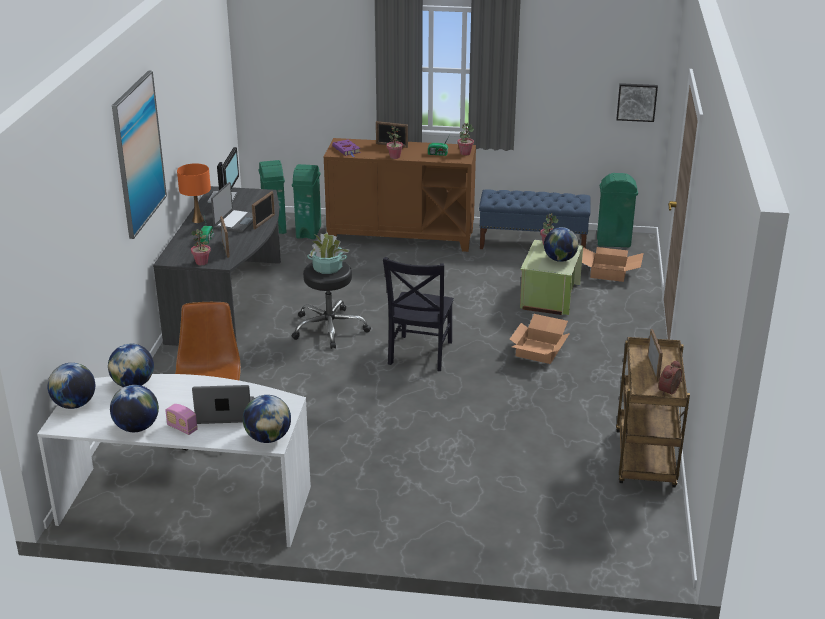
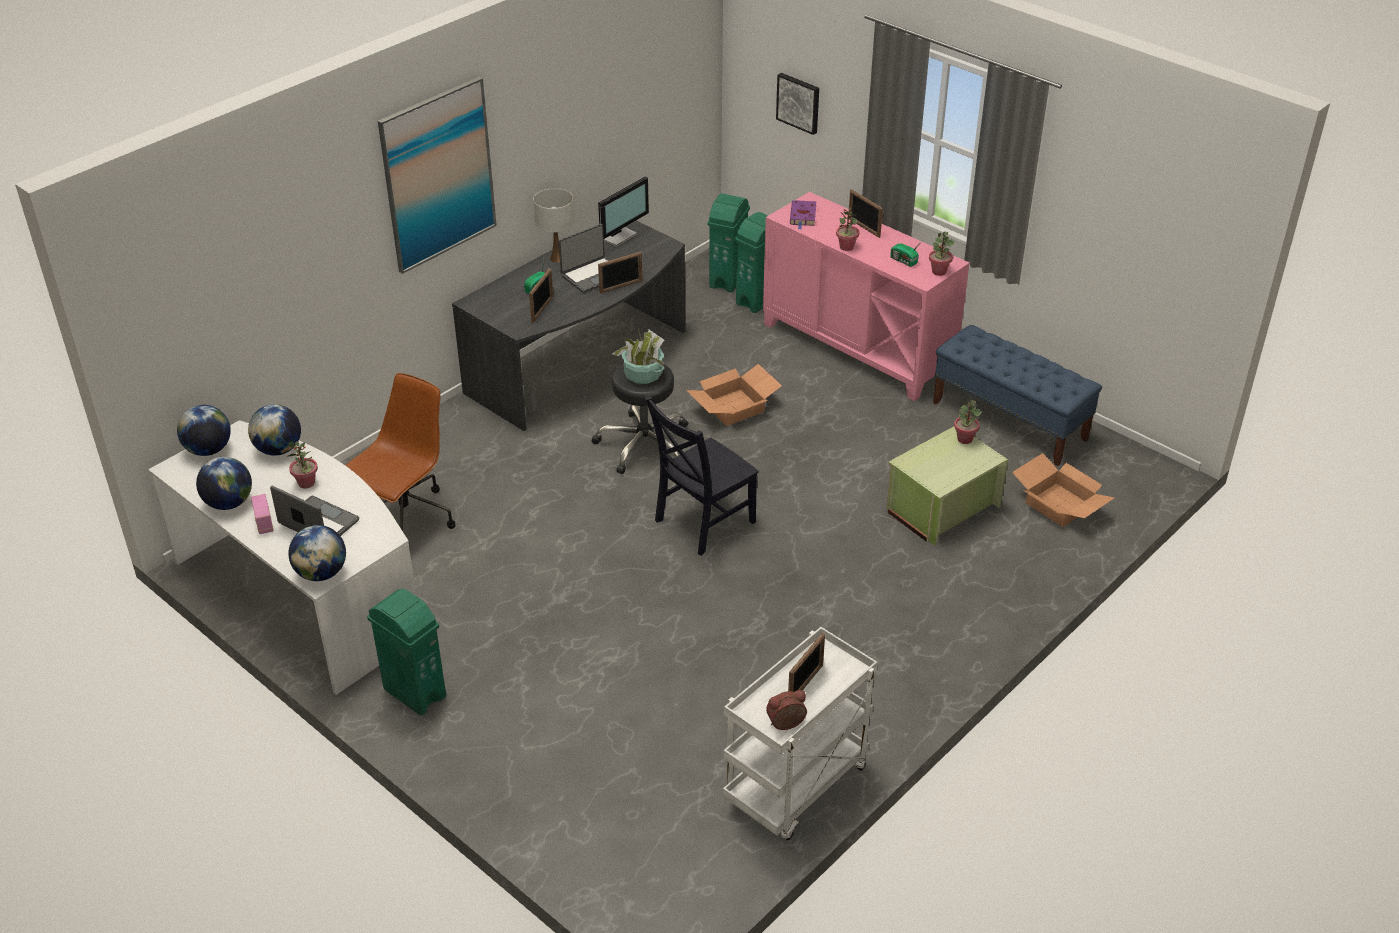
camera: 35 degrees right, 10 degrees up
(198, 220) = (557, 258): orange table lamp -> white table lamp
(202, 262) = (500, 319): potted plant -> potted plant (306, 483)
(401, 236) = (858, 347): brown cabinet -> pink cabinet
(538, 350) = (841, 579): cardboard box -> cardboard box (734, 406)
(560, 259) = (952, 468): globe -> none
(613, 242) = (1118, 461): green trash can -> green trash can (414, 692)
(636, 102) = (1194, 278): picture -> picture (799, 102)
(646, 460) = (796, 788): brown cart -> white cart

